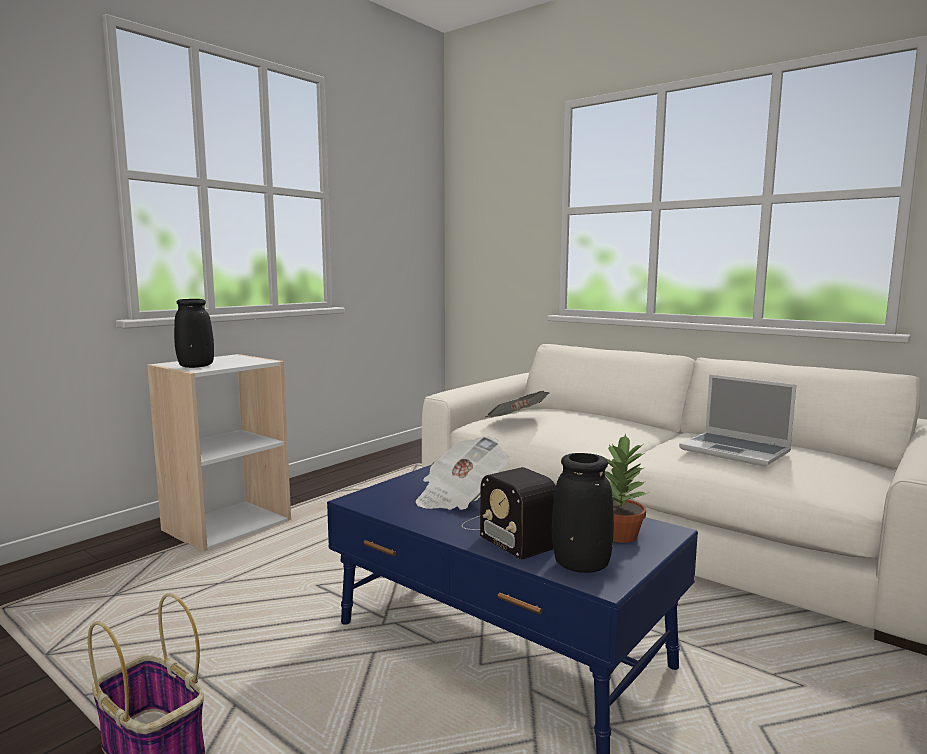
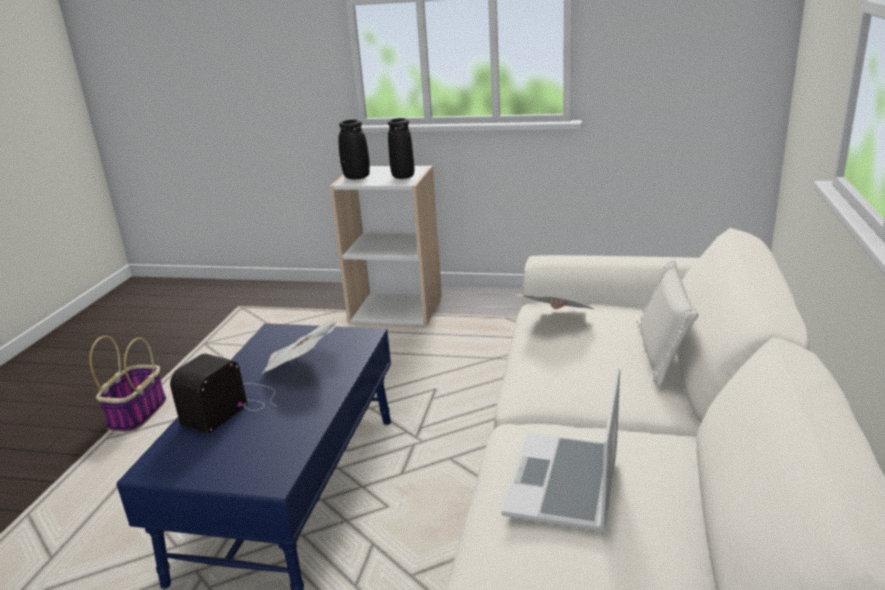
camera: 65 degrees right, 15 degrees up
(581, 566) = (177, 453): black vase -> black vase (403, 177)
(596, 415) = (662, 355): none -> white pillow
(620, 535) = (250, 458): potted plant -> none

